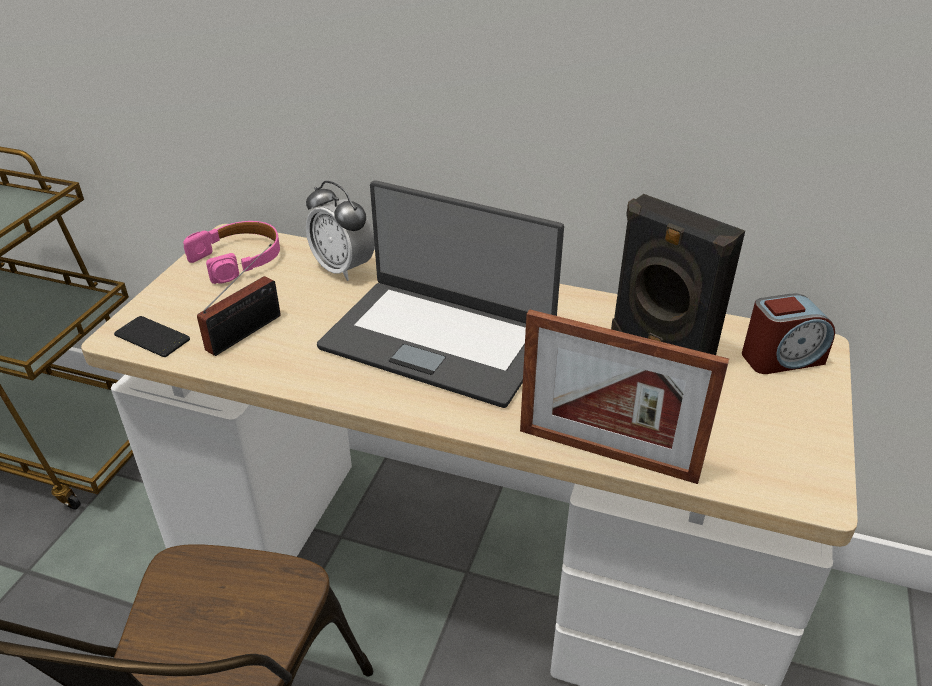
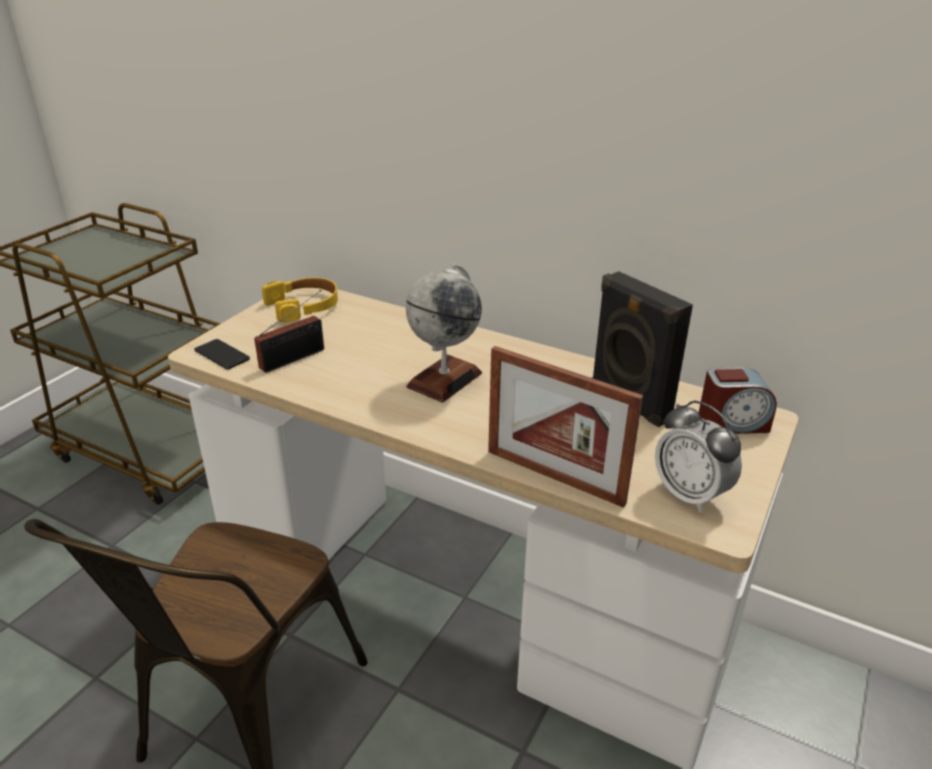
camera: 10 degrees right, 5 degrees down
(238, 259) = (304, 306): pink headphones -> yellow headphones
(343, 269) = (384, 321): alarm clock -> alarm clock (690, 495)
(439, 340) = (444, 379): laptop -> globe

